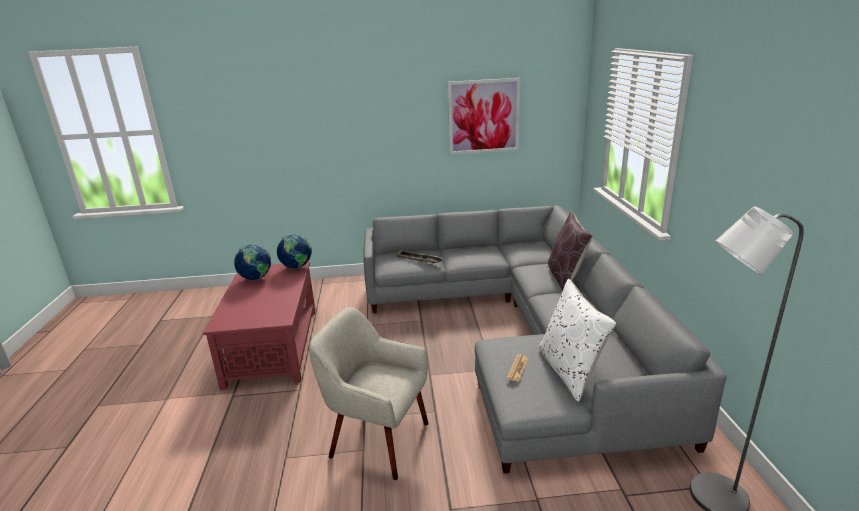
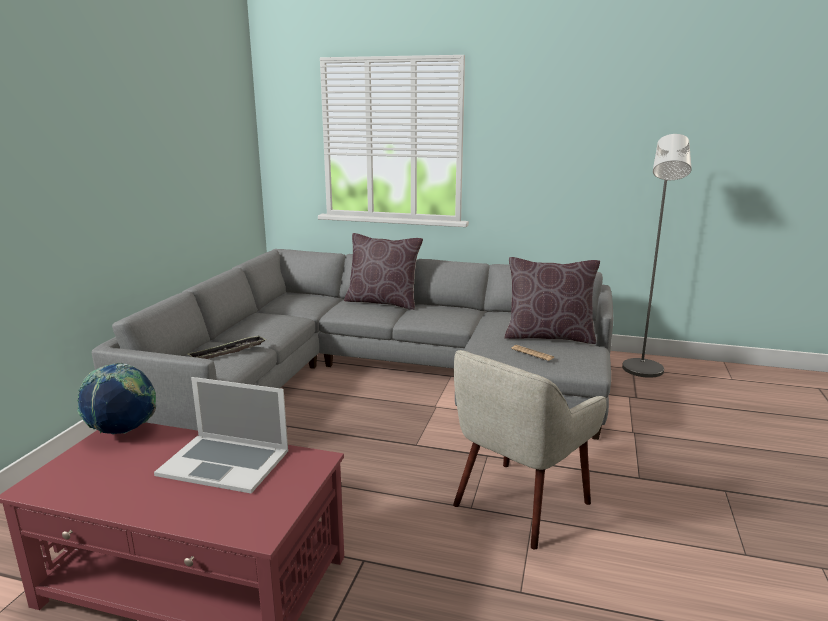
camera: 70 degrees left, 5 degrees down
(256, 279) = (103, 478): globe -> none
(274, 298) = (224, 462): none -> laptop
(484, 116) = (185, 143): picture -> none
(570, 371) = (549, 336): white pillow -> brown pillow

